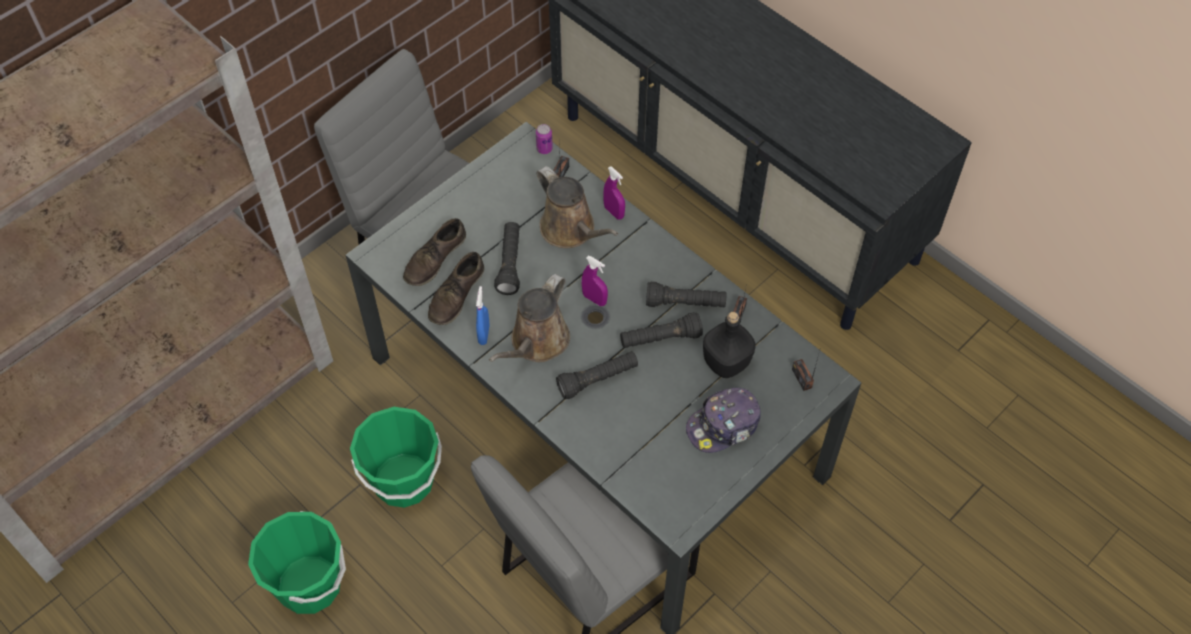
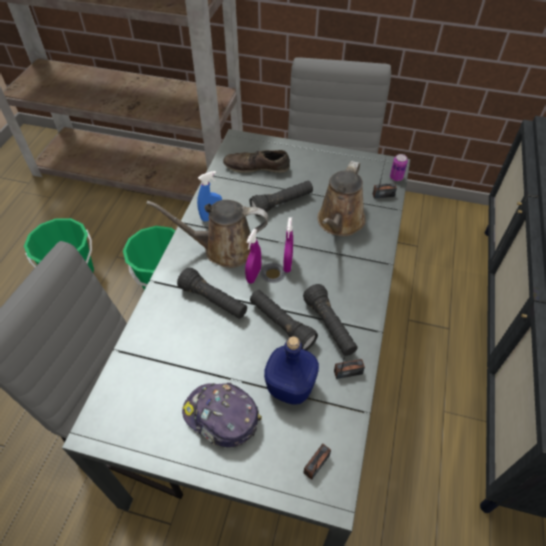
camera: 60 degrees right, 5 degrees down
(456, 295) = (235, 189): brown shoe -> none
(614, 212) = (378, 239): purple spray bottle -> purple spray bottle (253, 275)
(726, 362) = (291, 387): black bottle -> blue bottle

